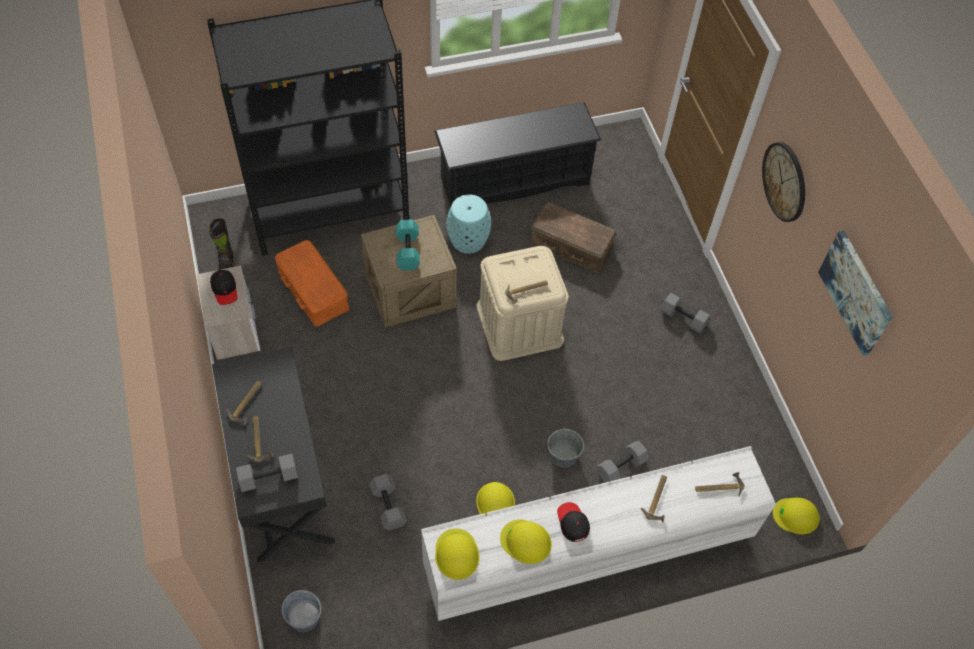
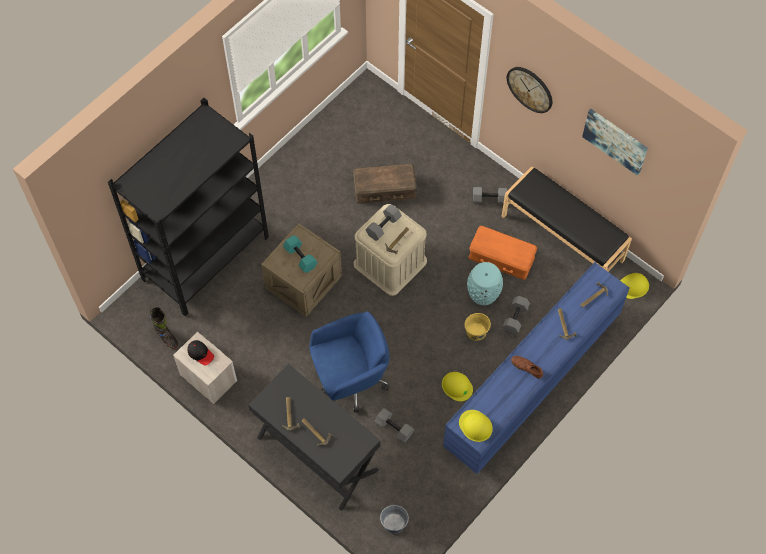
camera: 30 degrees left, 5 degrees up
(269, 477) = (339, 449): grey dumbbell -> grey dumbbell (383, 225)
(312, 290) = (238, 320): orange storage box -> orange storage box (501, 257)
(379, 425) = (351, 382): none -> blue office chair
(468, 240) = (315, 224): turquoise stool -> turquoise stool (483, 293)
(514, 180) = (315, 164): black shoe rack -> none
(526, 541) = (509, 394): yellow hard hat -> none
(563, 455) = (476, 332): grey bucket -> yellow bucket
(572, 523) = (527, 368): black cap -> brown shoe
(588, 556) = (532, 383): white cabinet -> blue cabinet
(743, 409) = (562, 237): none -> black bench

